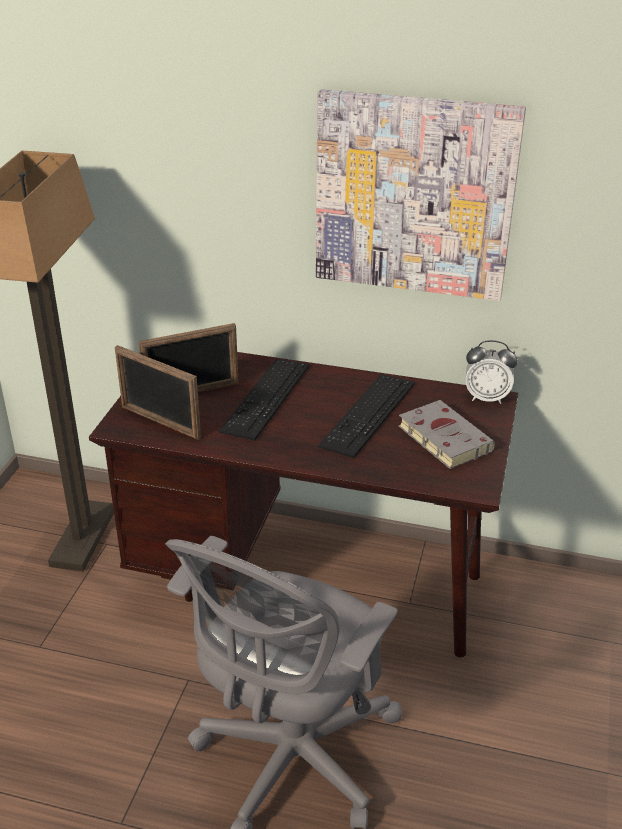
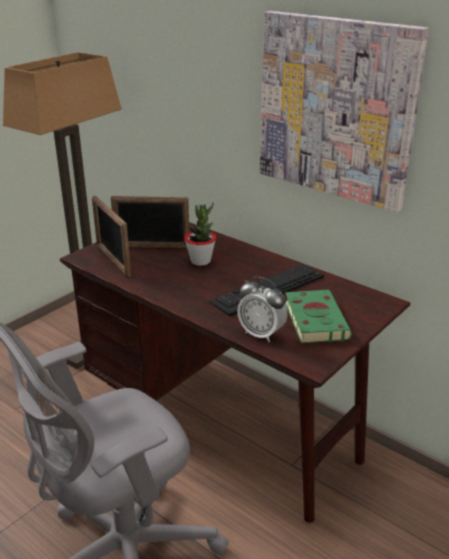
camera: 25 degrees right, 5 degrees down
(266, 397) = (200, 261): keyboard -> potted plant
(442, 437) = (314, 319): grey book -> green book
(486, 398) = (378, 299): alarm clock -> alarm clock (261, 334)

